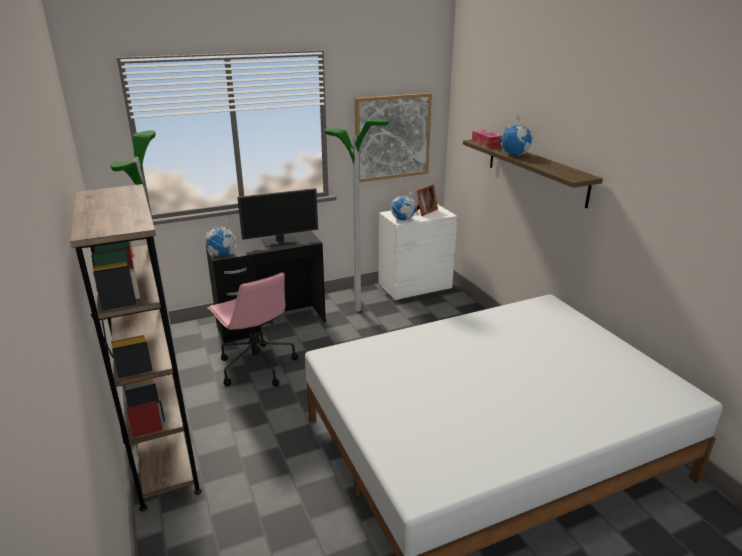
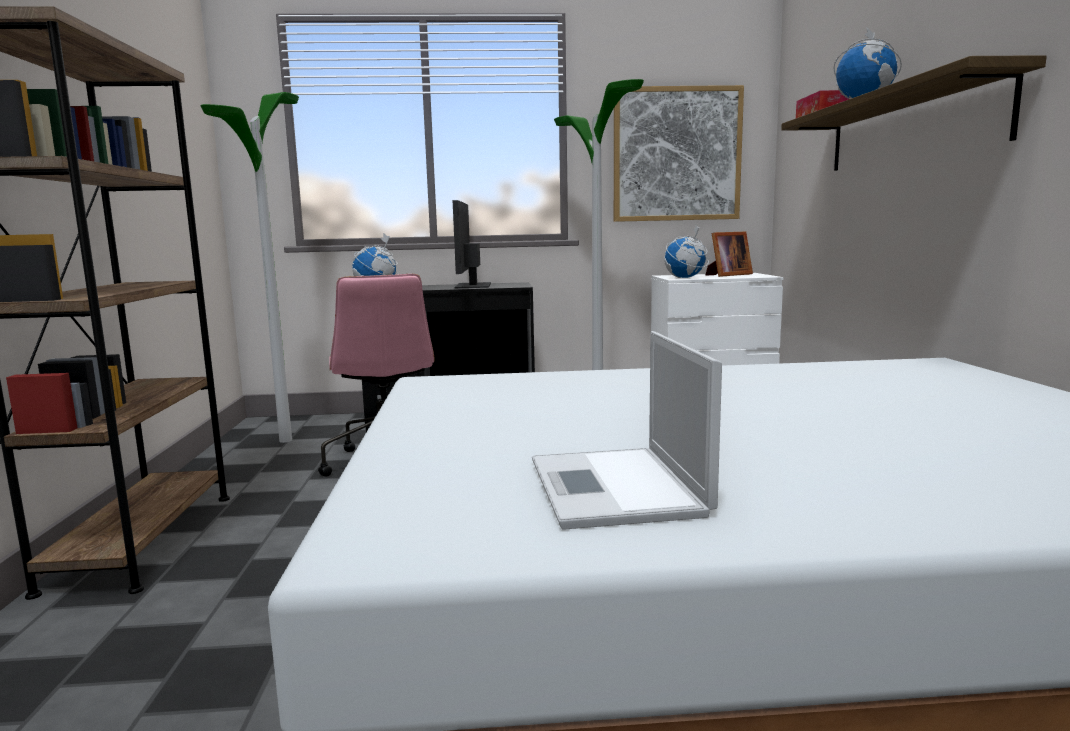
camera: 20 degrees right, 15 degrees down
(280, 241) = (472, 285): monitor -> monitor turned 90 degrees clockwise
(475, 439) = (617, 489): none -> laptop

